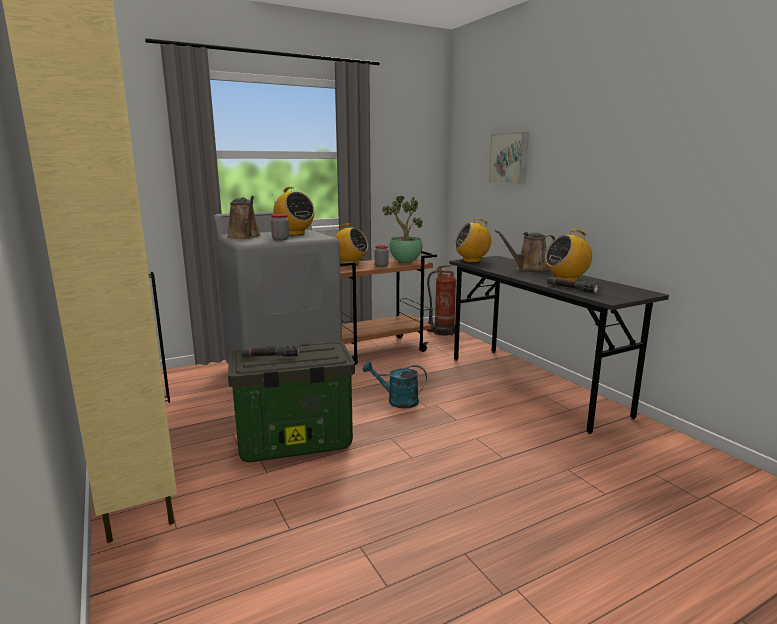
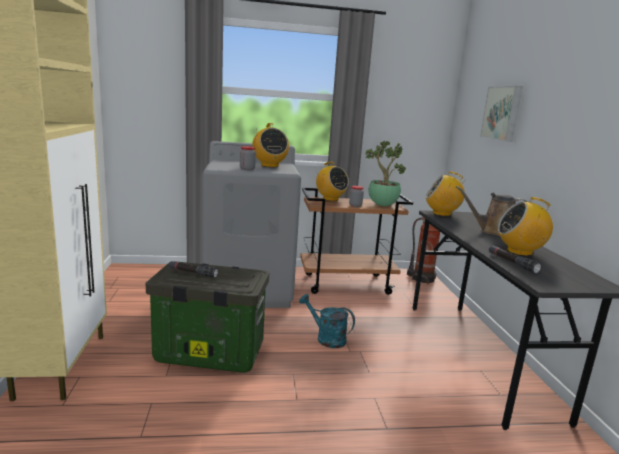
camera: 20 degrees right, 0 degrees up
(245, 237) = (224, 163): brown watering can -> none

